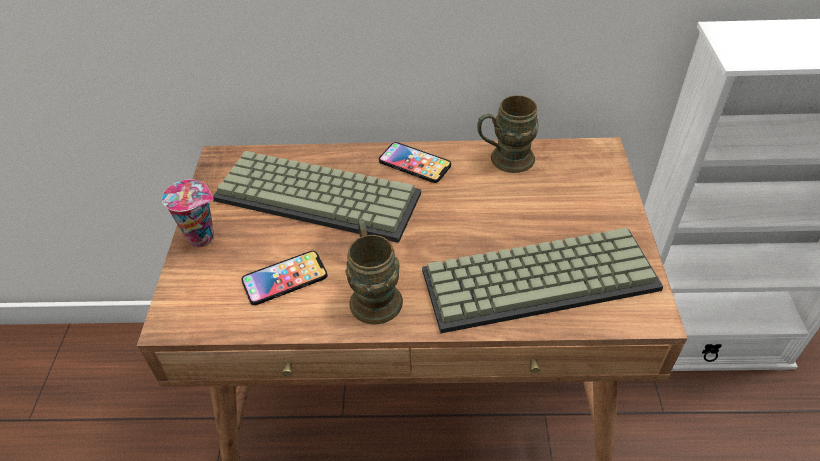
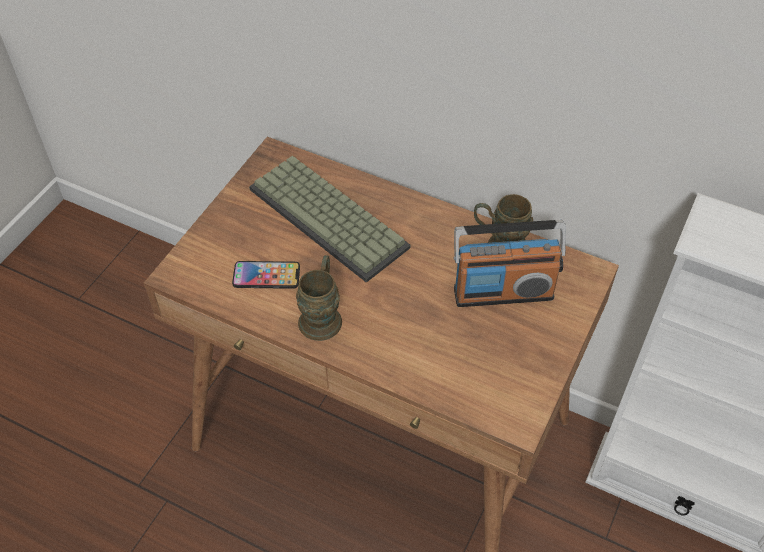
camera: 25 degrees right, 5 degrees up
(203, 237) = (227, 218): cup -> none
(414, 163) = (422, 219): phone -> none
(539, 199) = (503, 292): none -> radio
(540, 277) = (455, 357): keyboard -> none

